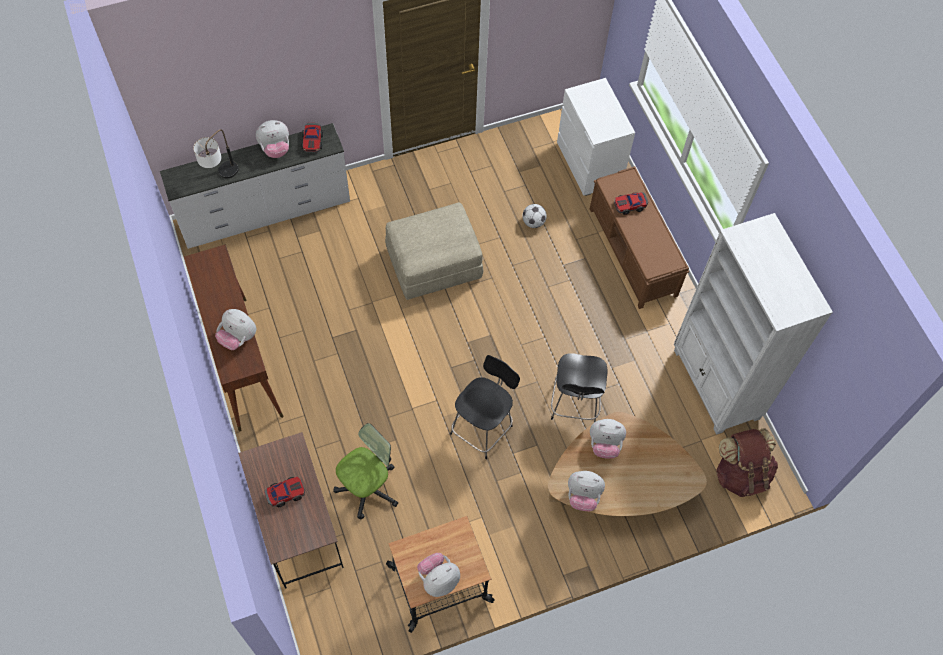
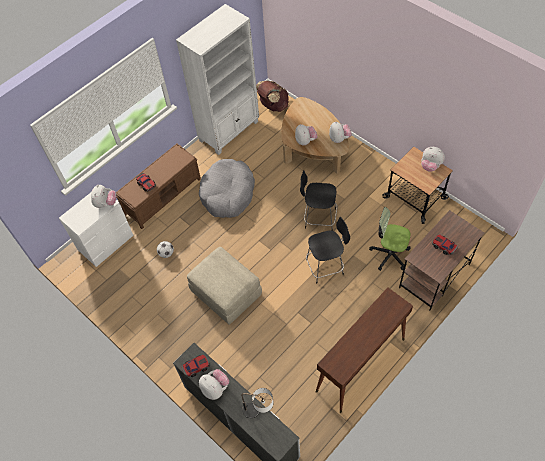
camera: 110 degrees left, 5 degrees down
(238, 337) = (377, 314): plush toy -> plush toy (106, 203)
(574, 404) = (278, 184): black chair -> black chair (326, 266)
(592, 331) = (228, 193): none -> grey dog bed

